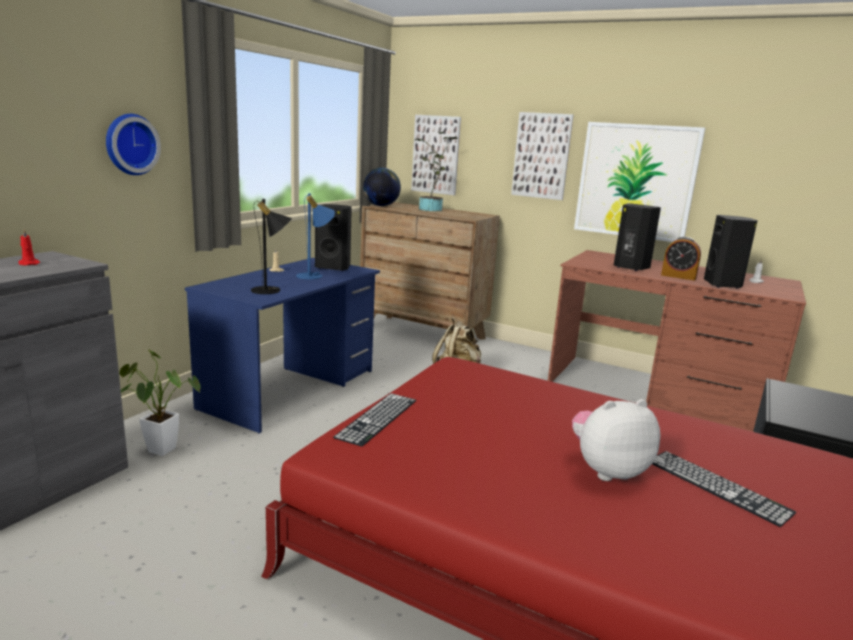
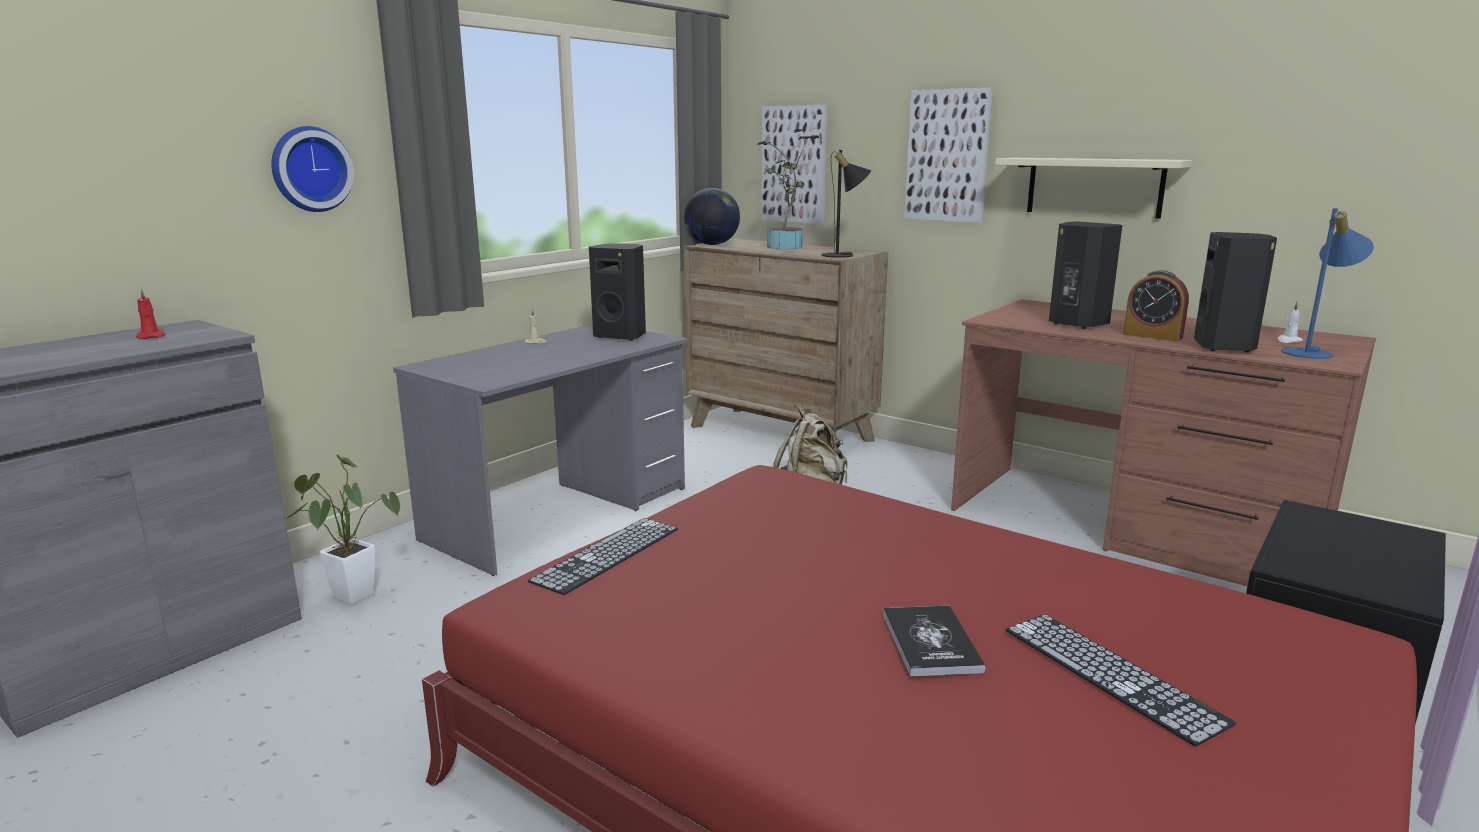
camera: 10 degrees right, 0 degrees up
(271, 291) = (510, 370): black table lamp -> black table lamp (843, 255)
(291, 389) = (560, 514): blue desk -> grey desk
(314, 276) = (585, 348): blue table lamp -> blue table lamp (1314, 353)
(607, 470) = (931, 642): plush toy -> book
(636, 181) = (1094, 187): picture -> beige shelf

